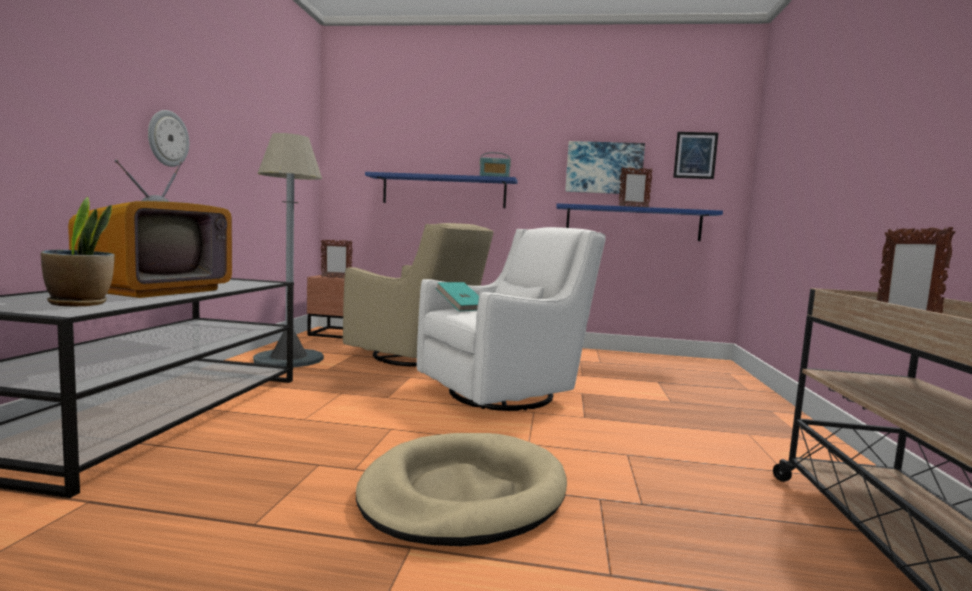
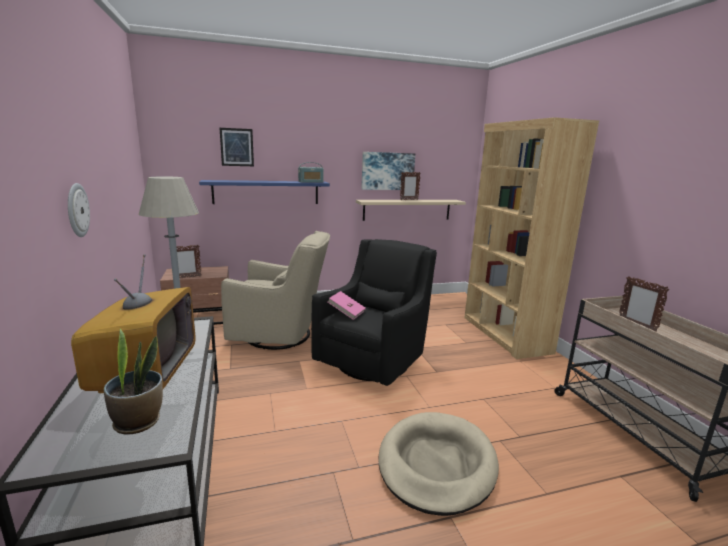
camera: 25 degrees left, 10 degrees up
(461, 308) = (346, 313): turquoise book -> pink book
(505, 393) = (374, 361): white armchair -> black armchair
(633, 223) = (407, 209): blue shelf -> beige shelf
(695, 155) = (445, 161): picture -> picture (237, 147)
(753, 405) = (505, 334): none -> brown bookcase

